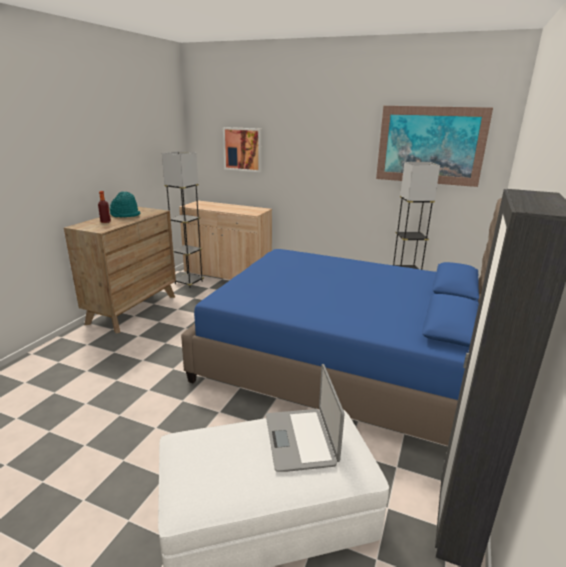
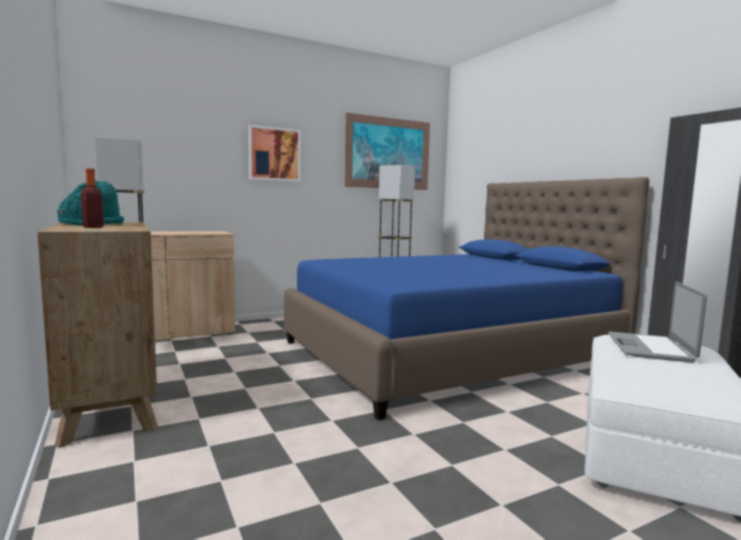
camera: 50 degrees left, 15 degrees down
(242, 149) = (173, 153): picture -> picture (274, 154)
(301, 439) = (650, 348): laptop -> laptop turned 75 degrees clockwise

